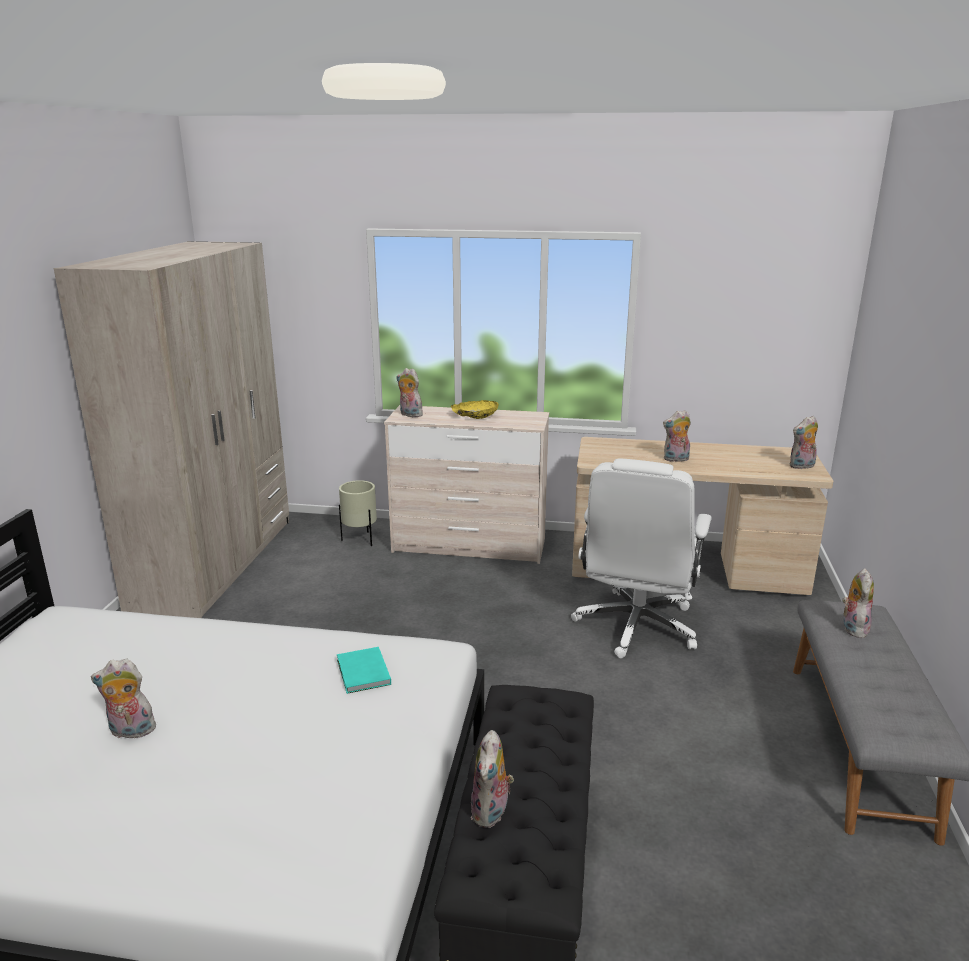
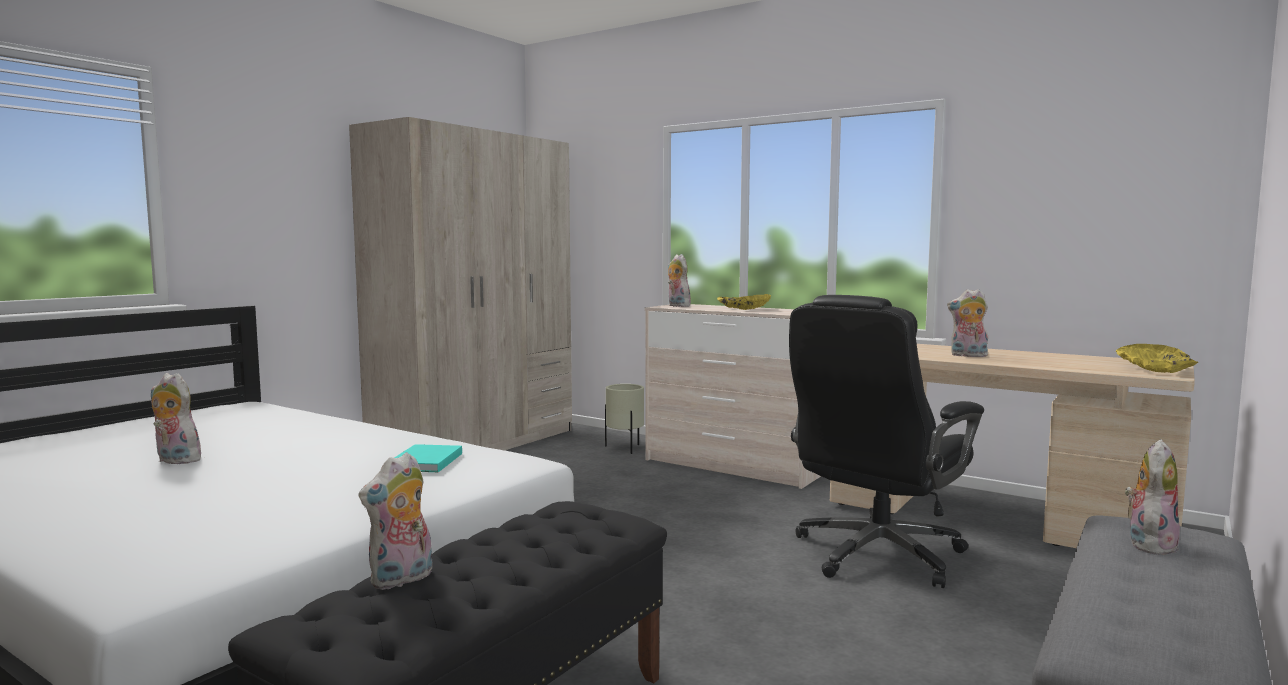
camera: 25 degrees right, 15 degrees down
(636, 626) = (876, 555): white office chair -> black office chair
(802, 466) = (1154, 370): plush toy -> yellow bowl

